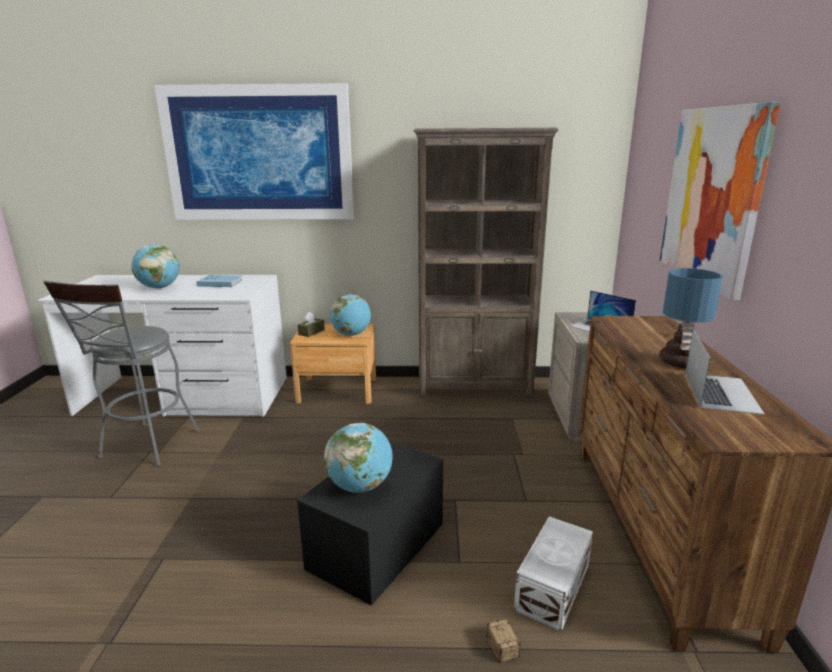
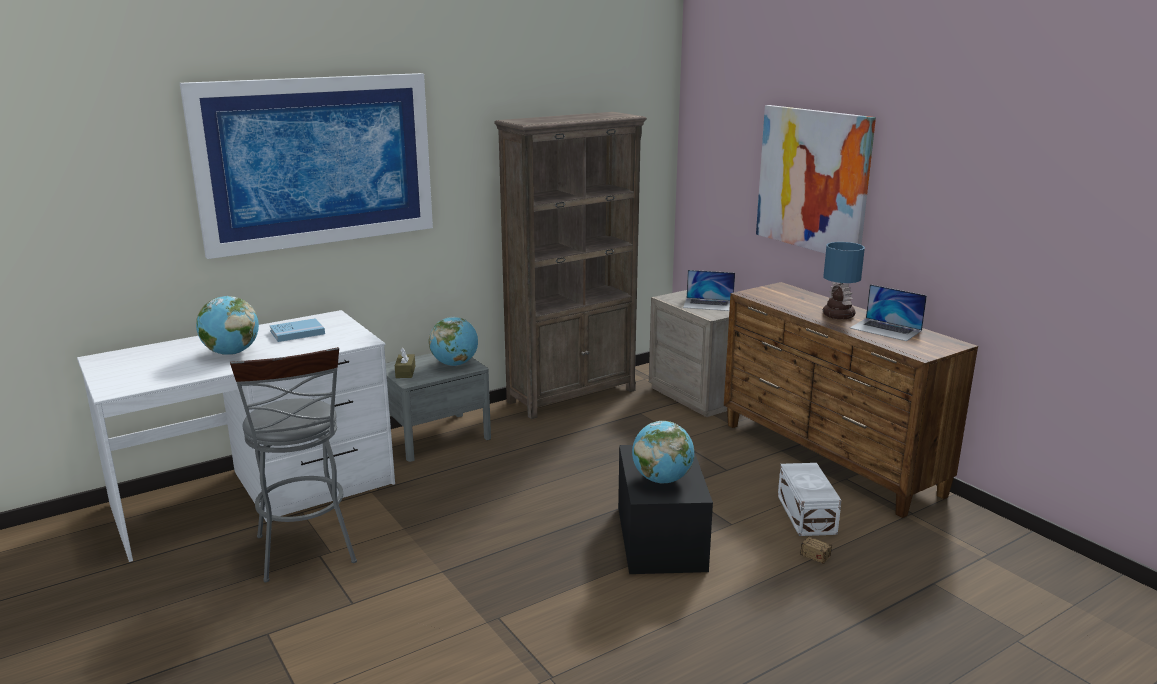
camera: 35 degrees left, 0 degrees up
(337, 390) = (436, 436): brown nightstand -> grey nightstand
(721, 392) = (886, 329): laptop -> laptop turned 150 degrees clockwise

